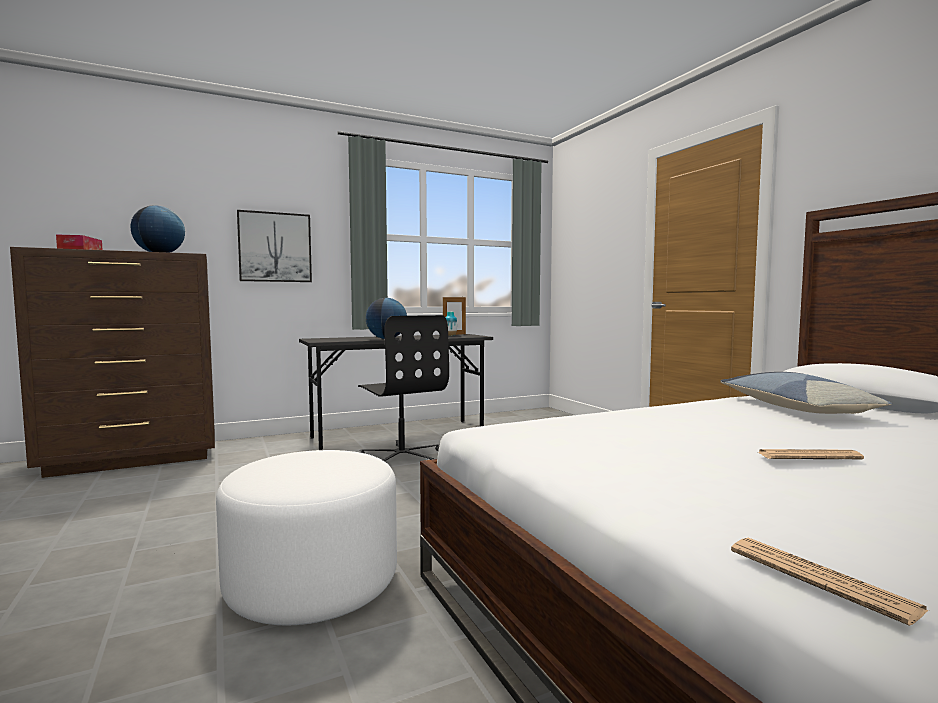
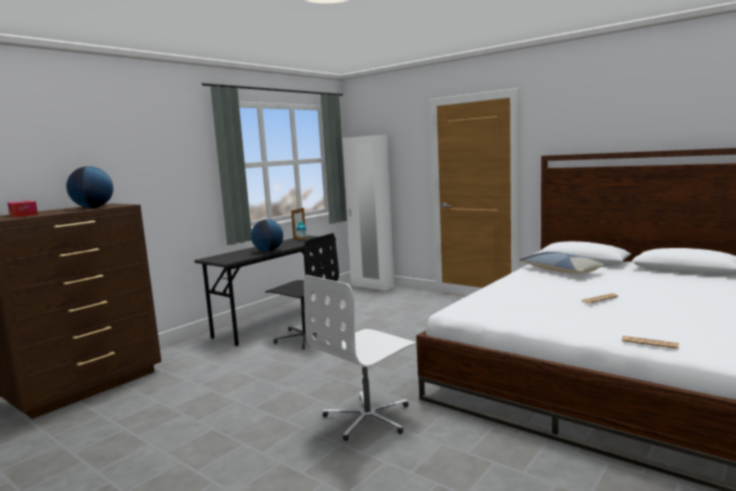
camera: 25 degrees left, 5 degrees up
(275, 247) = (160, 185): picture -> none
(312, 582) = (368, 418): white ottoman -> white office chair
(562, 416) = (372, 286): none -> white wardrobe

